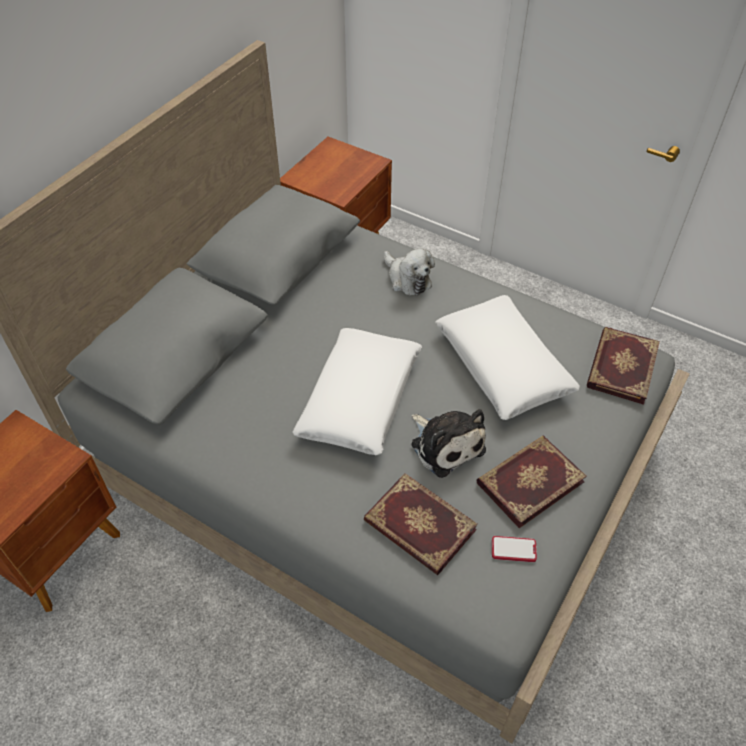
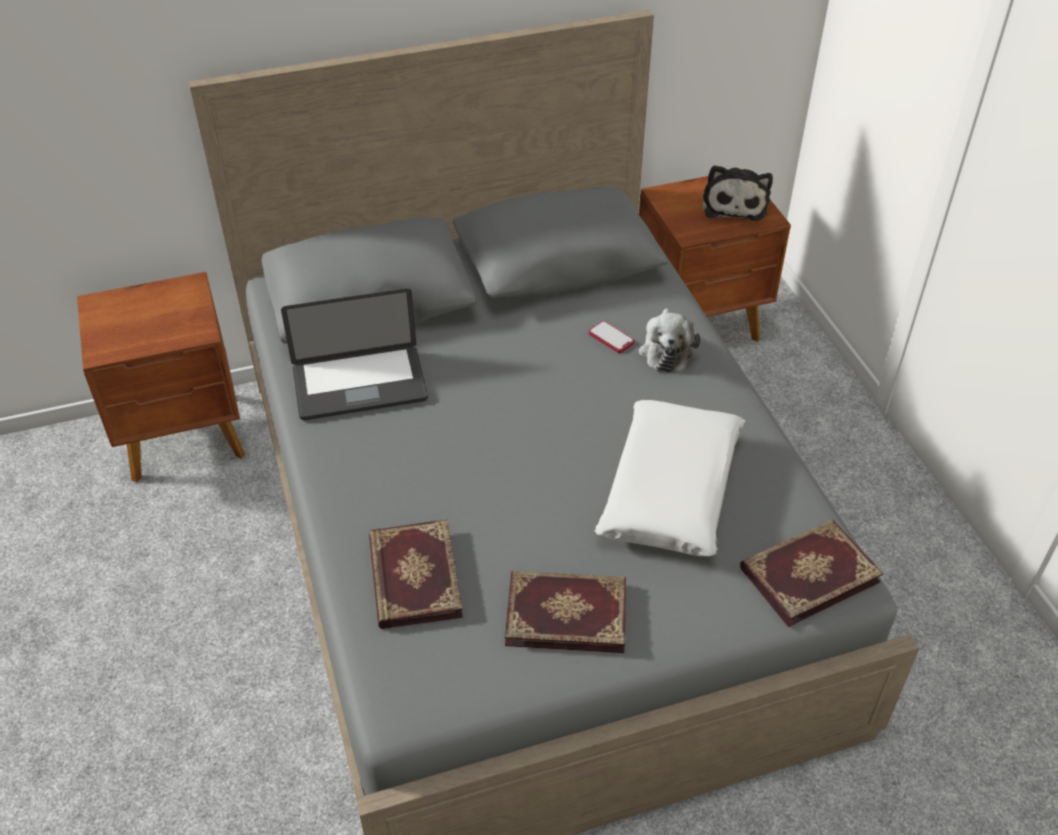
camera: 40 degrees right, 5 degrees down
(237, 421) = (360, 385): none -> laptop
(360, 399) = (488, 433): white pillow -> none
(445, 444) = (523, 524): plush toy -> plush toy (734, 204)
(513, 549) = (476, 660): phone -> phone (611, 338)

